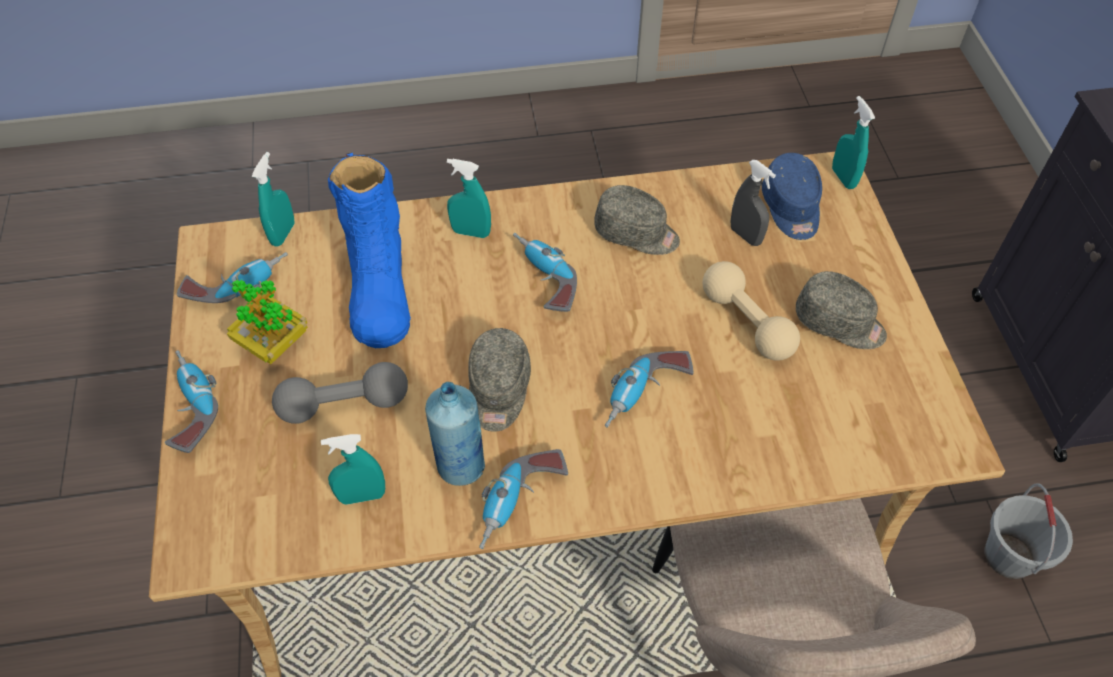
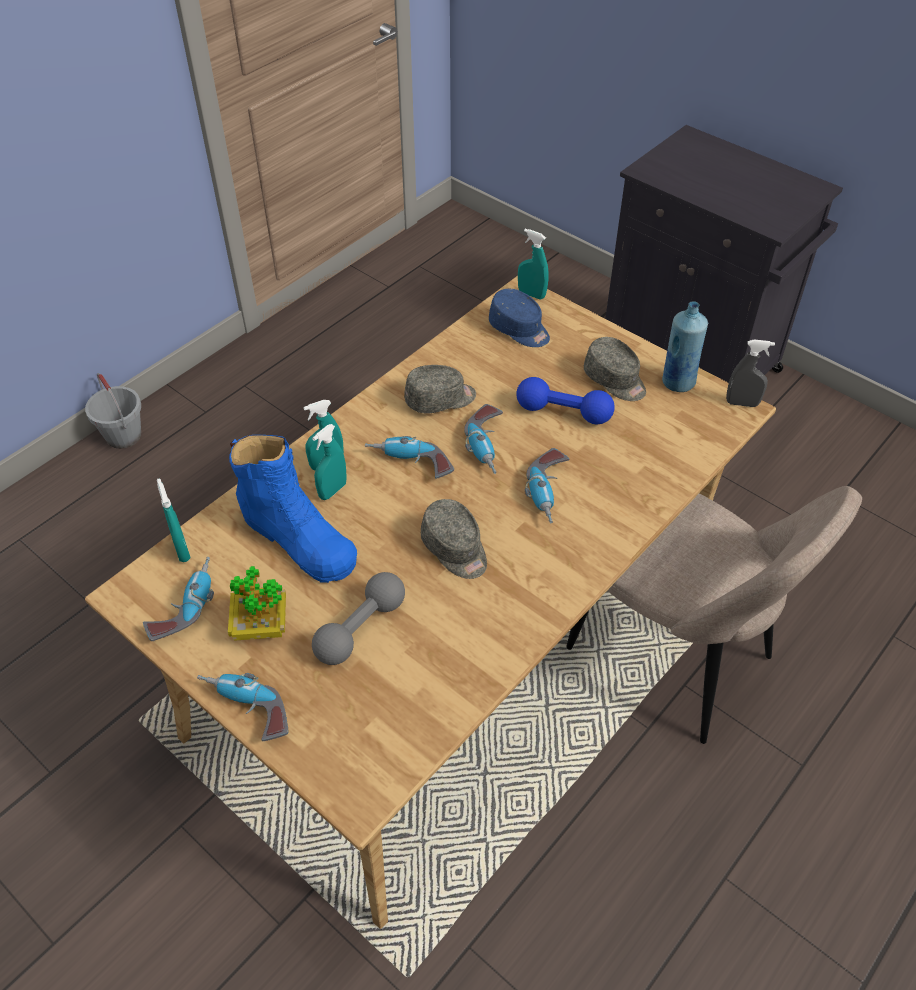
camera: 40 degrees left, 5 degrees down
(362, 496) = (438, 674): turquoise spray bottle -> turquoise spray bottle (332, 490)
(461, 465) = (482, 610): blue bottle -> blue bottle (677, 382)
(520, 504) = (543, 606): power drill -> power drill (488, 446)
(745, 236) = (509, 361): grey spray bottle -> grey spray bottle (742, 403)
(746, 322) = (563, 412): beige dumbbell -> blue dumbbell
(839, 323) = (615, 380): grey cap -> grey cap turned 60 degrees clockwise
(1009, 556) = (752, 494): grey bucket -> grey bucket (124, 436)

